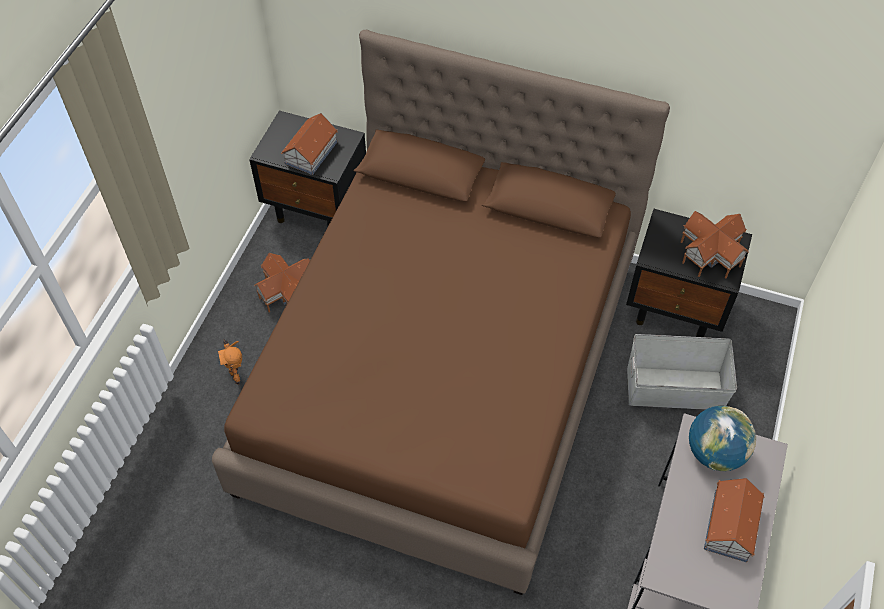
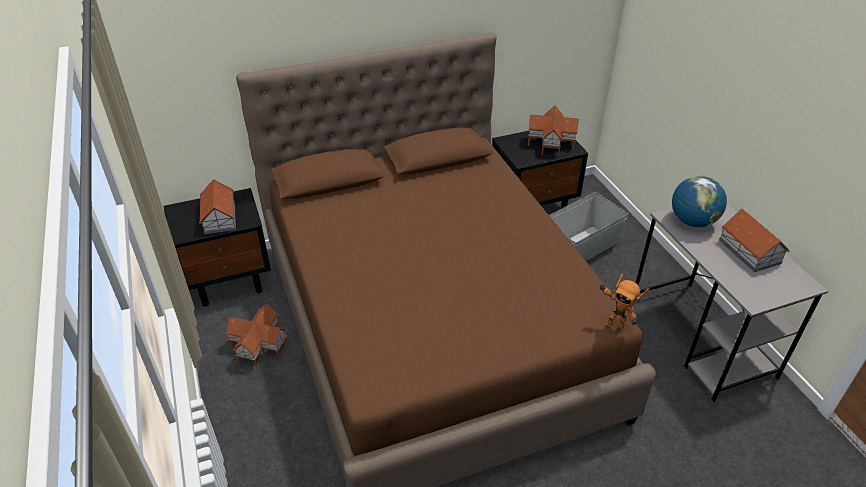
camera: 40 degrees left, 15 degrees down
(237, 375) = (273, 428): toy robot -> toy robot (614, 324)

